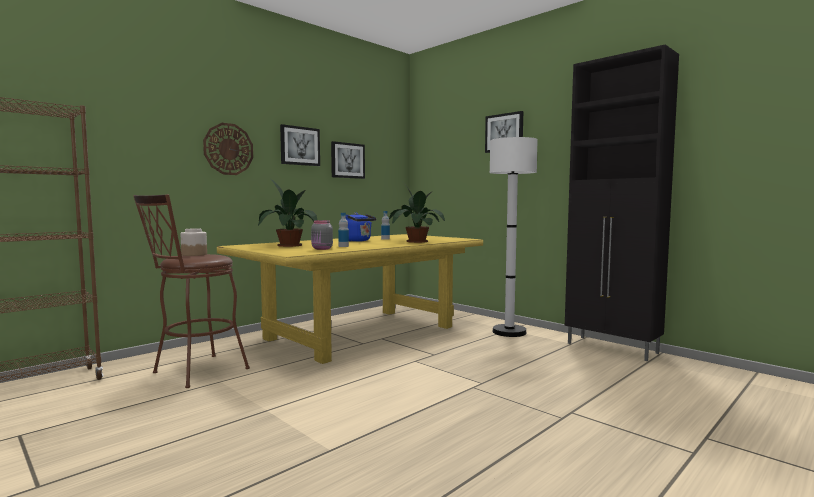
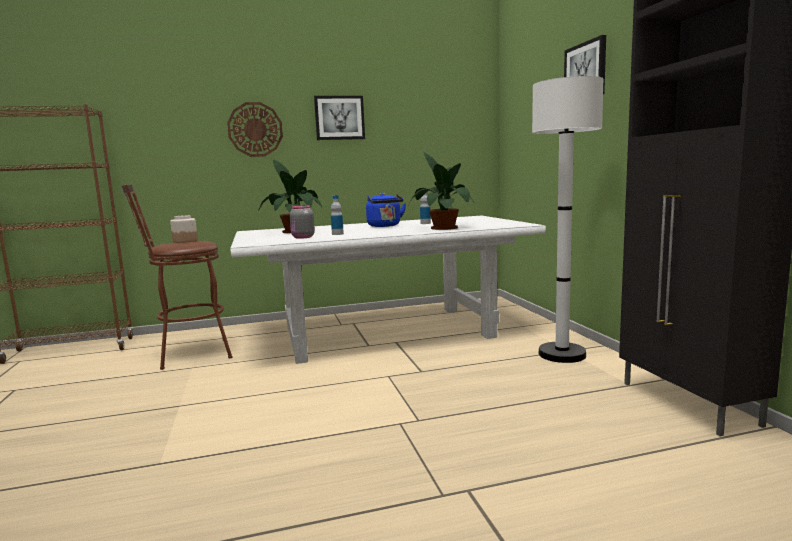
camera: 30 degrees right, 5 degrees up
(347, 160) = (404, 129): picture -> none
(362, 332) = (387, 332): yellow dining table -> white dining table

